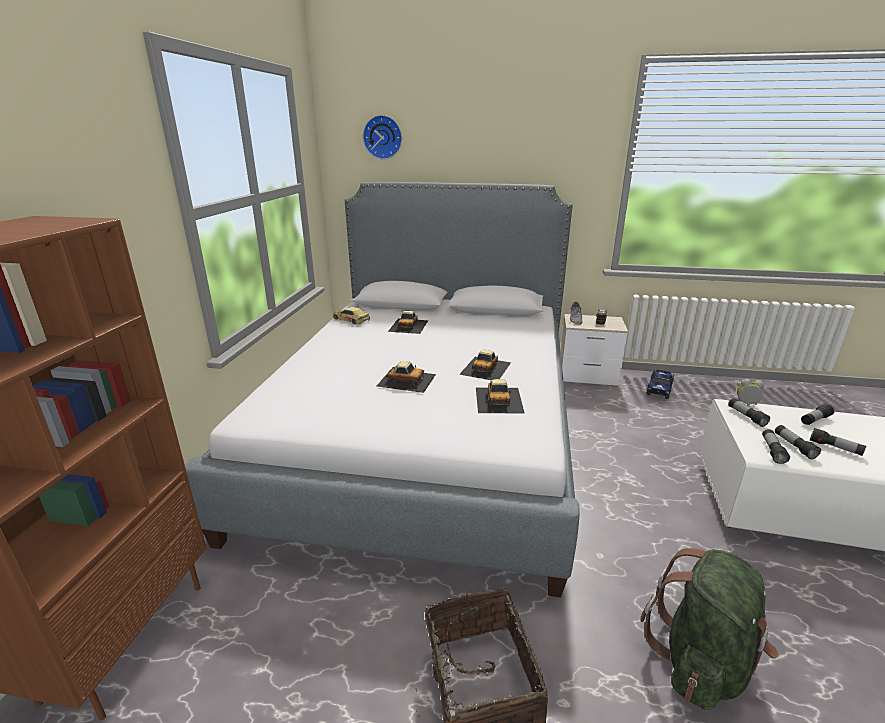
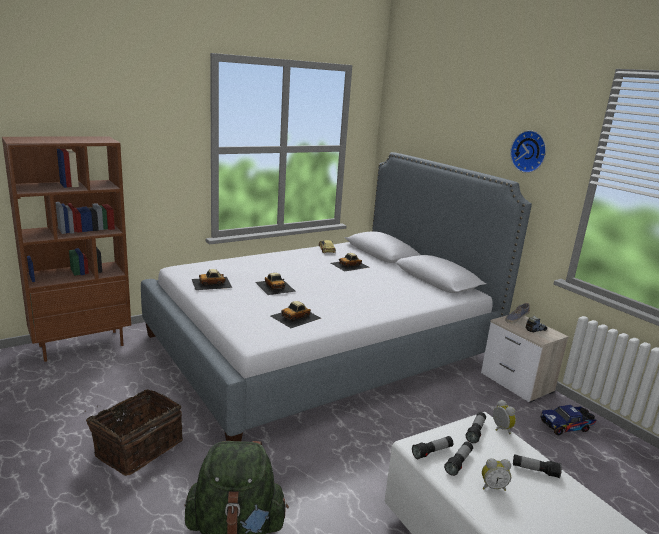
camera: 45 degrees right, 5 degrees down
(383, 137) = (414, 120): wall clock -> wall clock (530, 151)
(486, 368) = (331, 302): toy car -> toy car (212, 283)
(835, 448) = (492, 486): flashlight -> alarm clock

